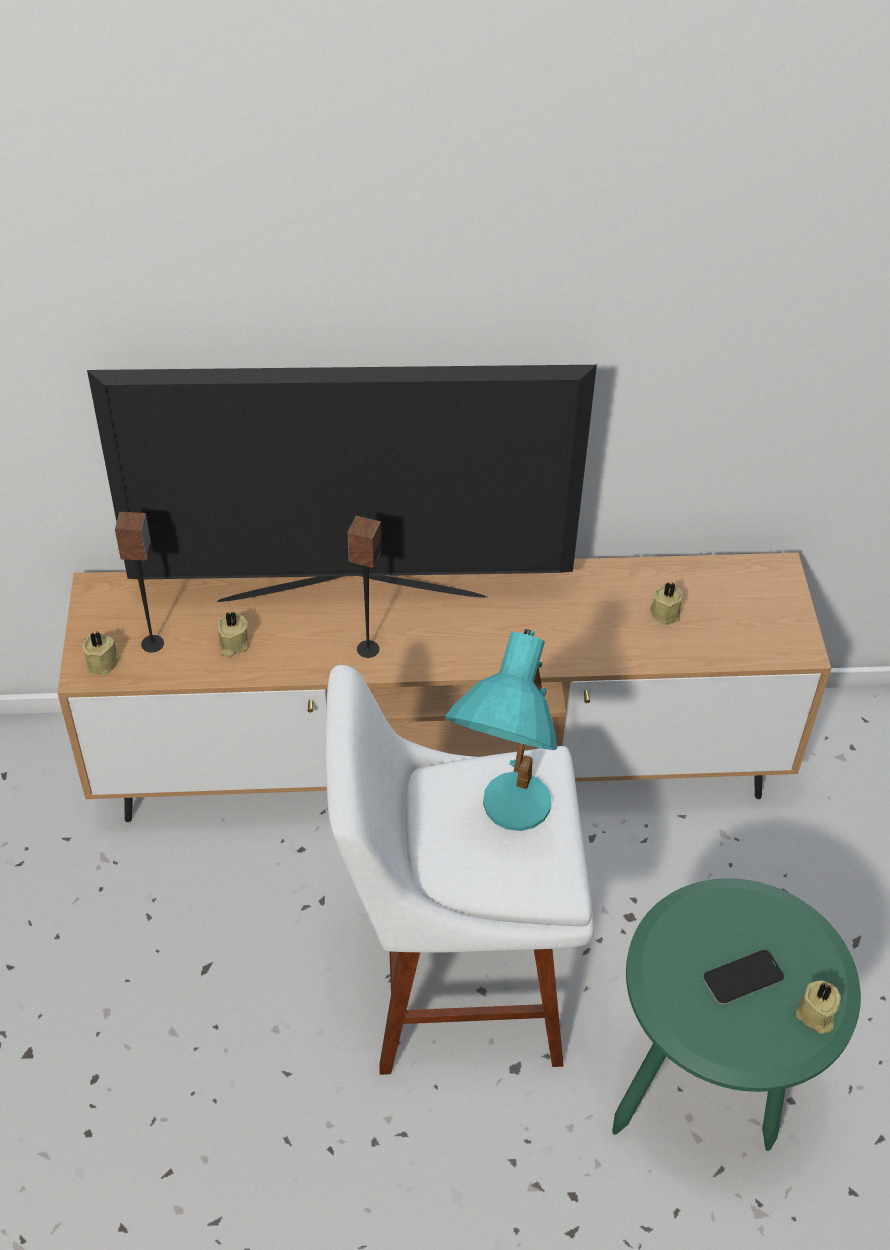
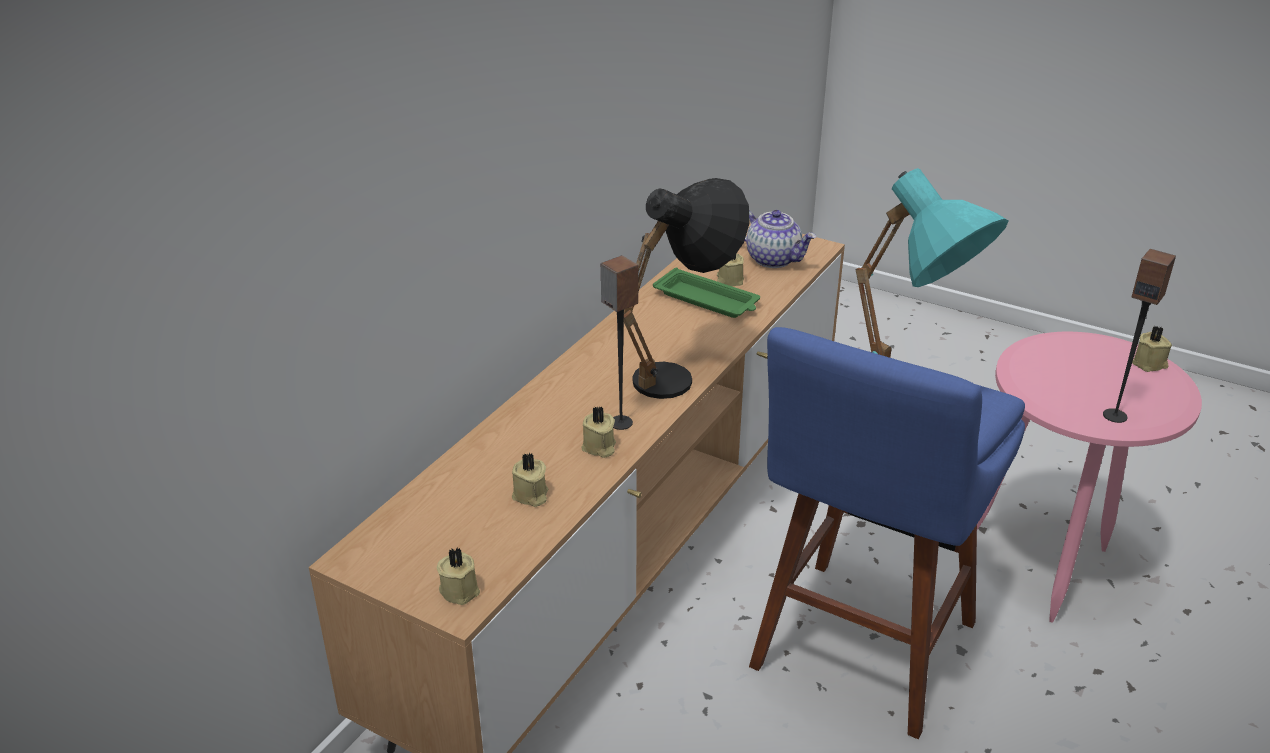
camera: 55 degrees left, 15 degrees down
(153, 644) = (473, 546): speaker -> speaker (1115, 415)
(323, 653) = (599, 447): none -> beige candle
(352, 595) = (549, 408): television -> none
(451, 987) = (859, 652): white stool -> blue stool
(471, 654) = (682, 375): none -> black table lamp
(613, 614) = (707, 300): none -> green tray
(702, 1104) = (1049, 564): green side table -> pink side table
(740, 627) = (774, 259): none -> teapot
(743, 978) = (1101, 379): phone -> none

